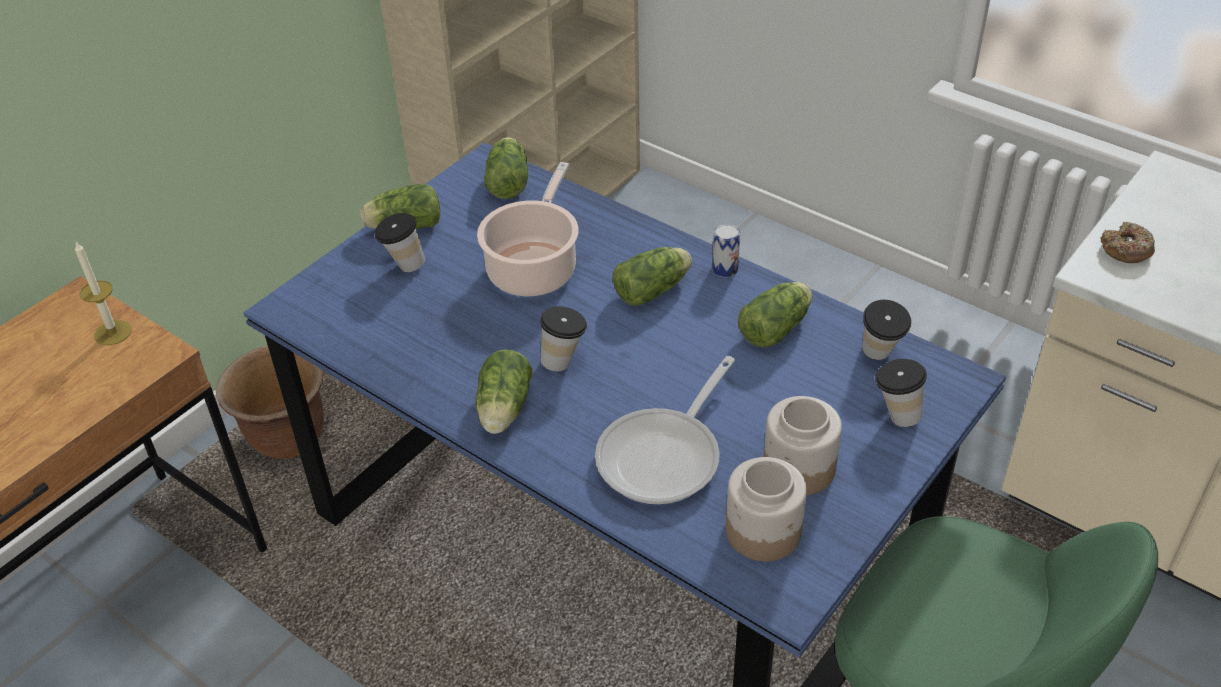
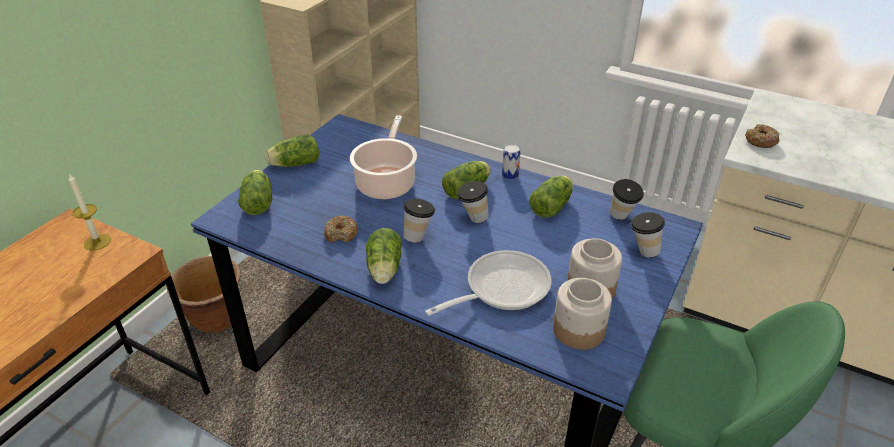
camera: 10 degrees left, 5 degrees down
(403, 265) = (298, 187): cup -> cup (472, 218)
(452, 348) = (341, 234): none -> donut
(508, 181) = (359, 134): lettuce -> lettuce (258, 201)
(665, 455) = (500, 288): frying pan -> frying pan turned 150 degrees counterclockwise

